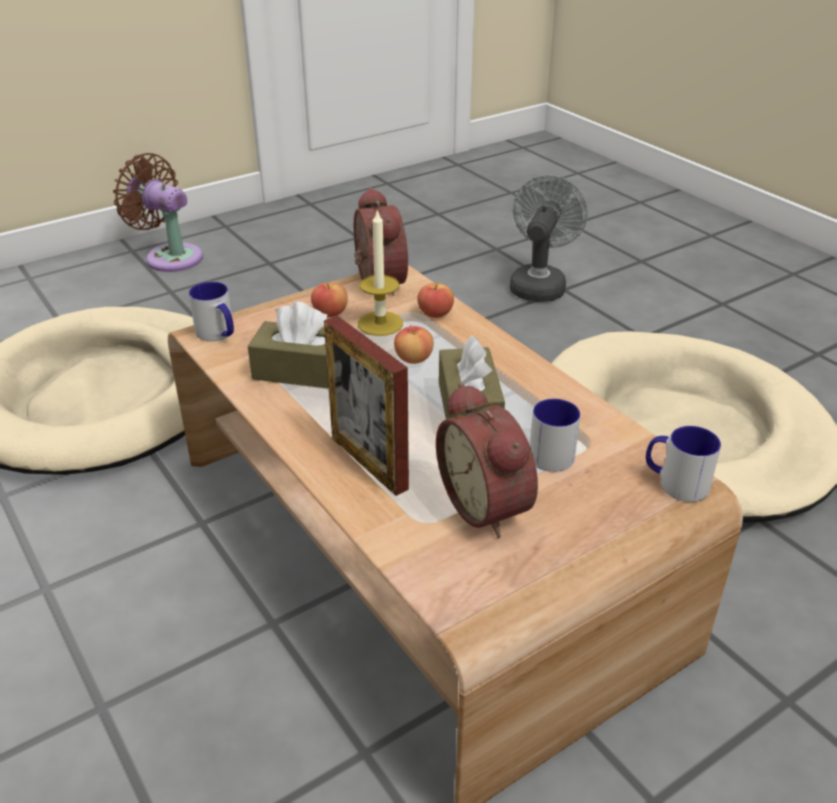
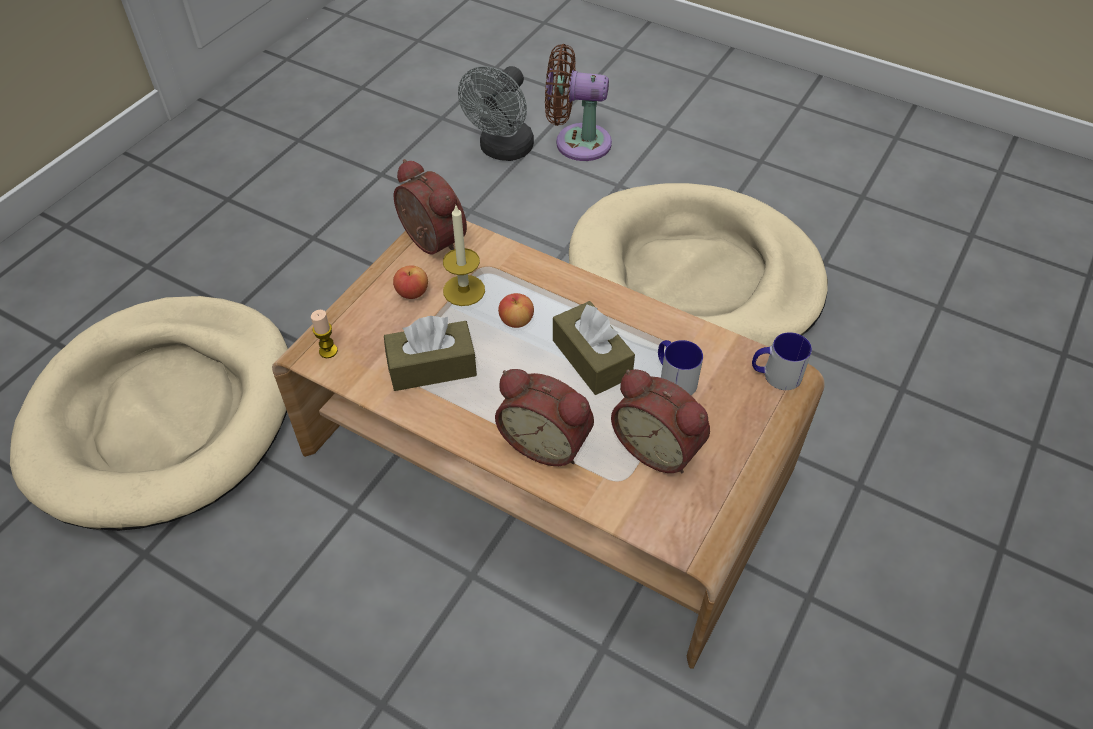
camera: 25 degrees left, 15 degrees up
(170, 257) = (114, 221): brown fan -> brown fan (576, 142)
(218, 334) = (328, 351): mug -> candle
(369, 463) = (547, 441): picture frame -> alarm clock
(435, 313) = (503, 263): apple -> none
(539, 284) = (503, 151): grey fan -> grey fan turned 150 degrees counterclockwise

